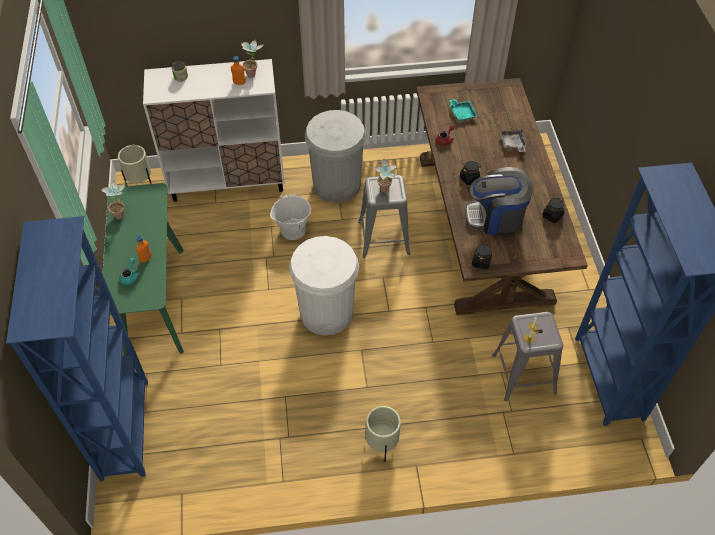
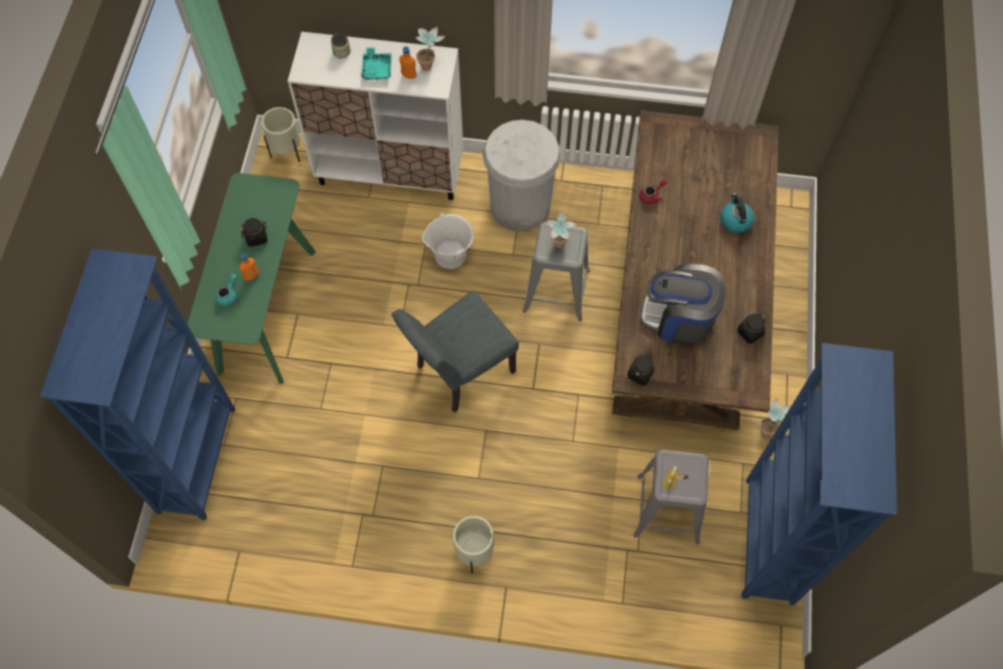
camera: 15 degrees right, 10 degrees up
(121, 213) = (238, 210): potted plant -> potted plant (767, 428)
(326, 312) = (459, 373): white trash can -> grey chair
(462, 113) = (685, 162): turquoise tray -> turquoise tray (377, 69)
(469, 178) = (664, 257): black jar -> black jar (257, 237)
(512, 144) = (735, 220): grey tray -> kettle

